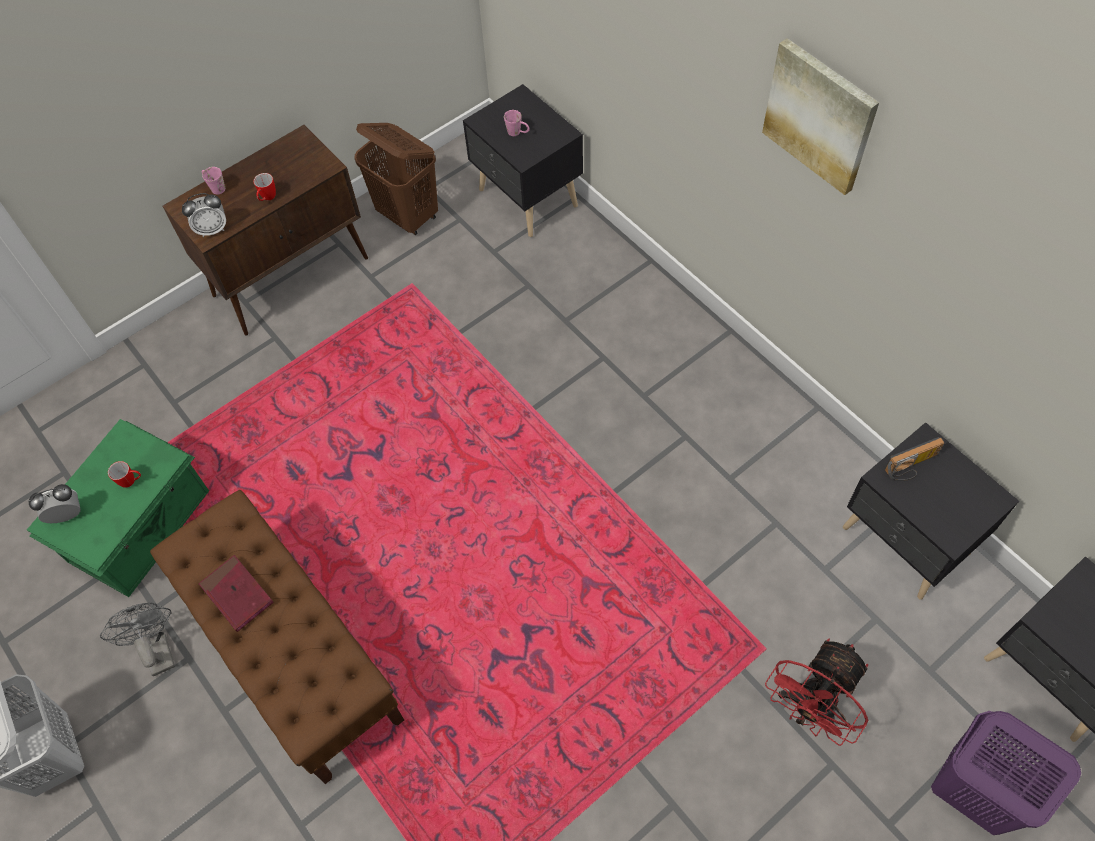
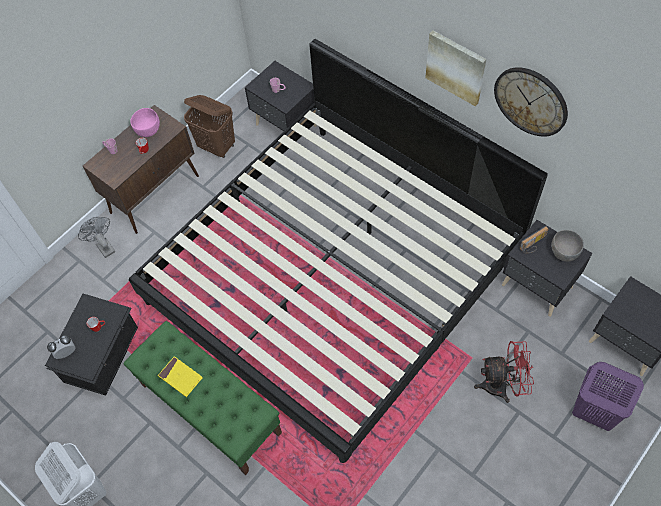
camera: 10 degrees left, 0 degrees up
(142, 526) = (103, 354): green storage box -> black storage box
(157, 649) = (130, 421): grey fan -> grey fan (103, 246)
(212, 229) = (116, 175): alarm clock -> none
(237, 594) = (180, 377): red book -> yellow book
(284, 165) = (148, 131): none -> pink bowl
(295, 654) = (211, 409): brown bench -> green bench
(551, 462) = (332, 277): none -> bed
(810, 709) = (501, 385): red fan -> red fan turned 120 degrees counterclockwise
(952, 195) = (531, 101): none -> wall clock
(965, 491) = (563, 253): none -> grey bowl

